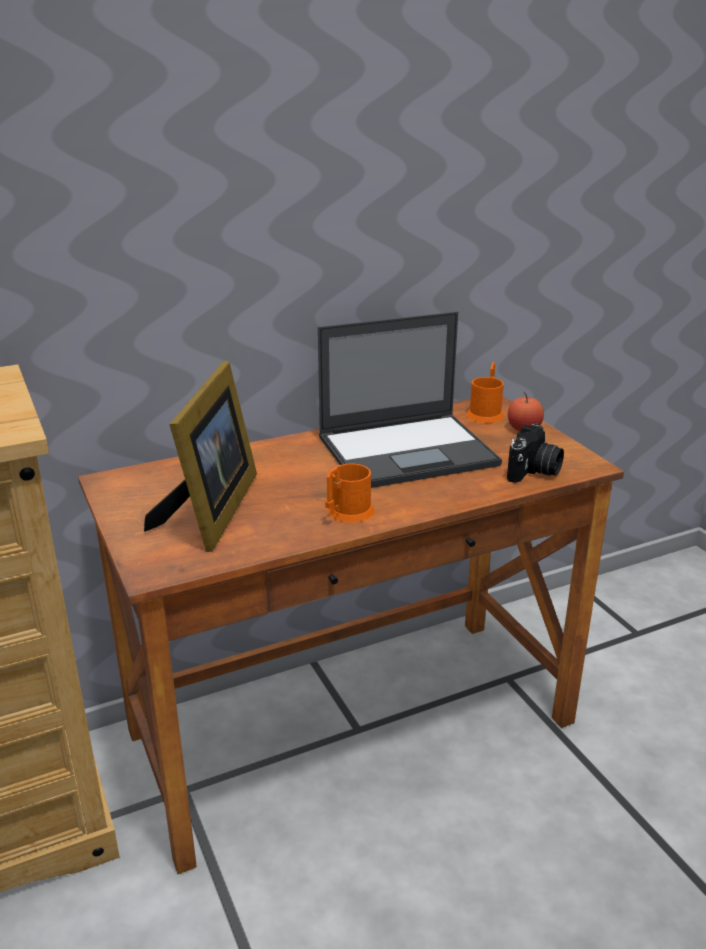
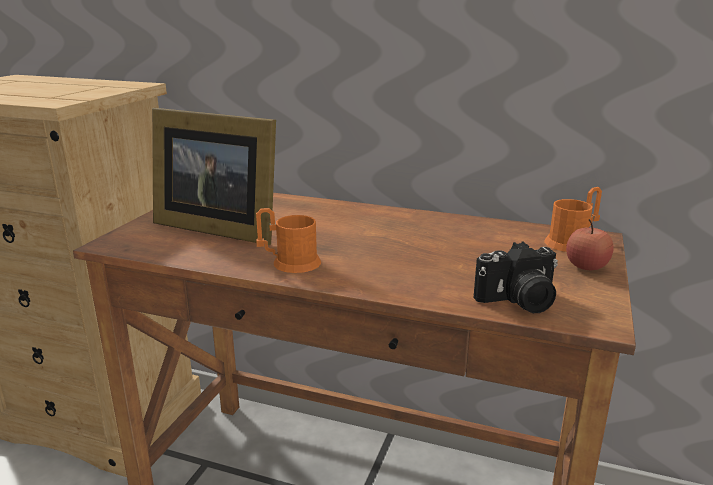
camera: 45 degrees right, 5 degrees down
(212, 511) = (217, 226): picture frame -> picture frame turned 60 degrees clockwise
(409, 451) = (434, 243): laptop -> none

